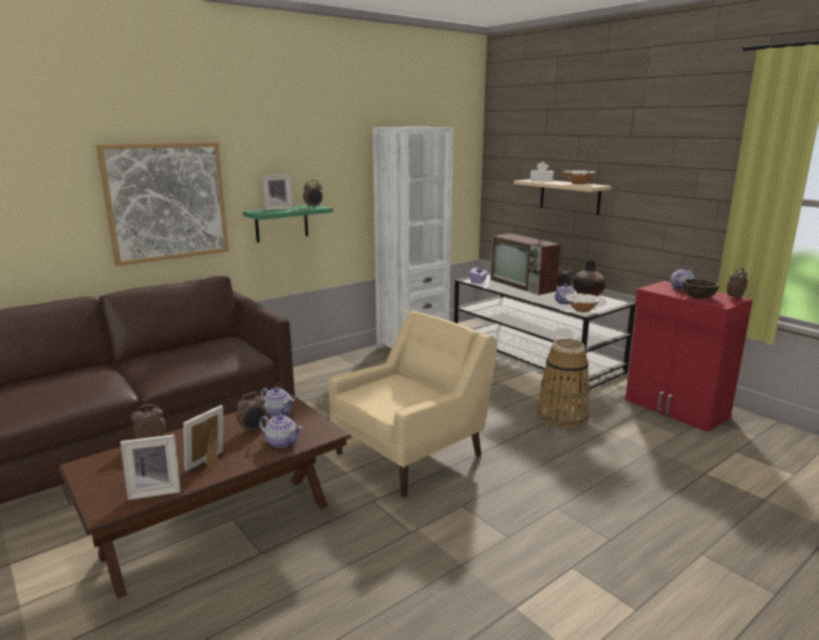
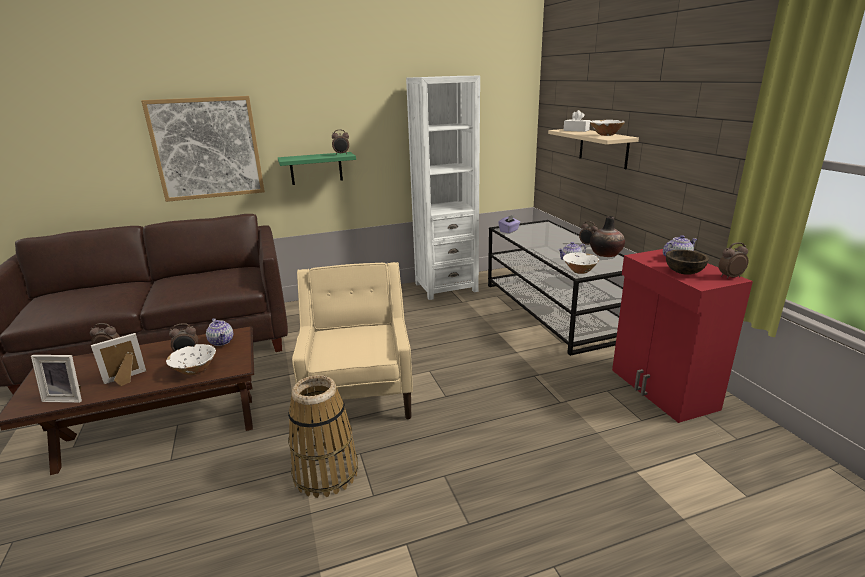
camera: 20 degrees right, 5 degrees up
(278, 208) = (309, 155): picture frame -> none
(282, 442) = (195, 370): teapot -> white bowl
(411, 454) = (359, 392): beige armchair -> beige armchair turned 75 degrees counterclockwise
(523, 285) = (550, 238): television -> none
(562, 418) = (528, 380): basket -> basket (326, 473)

